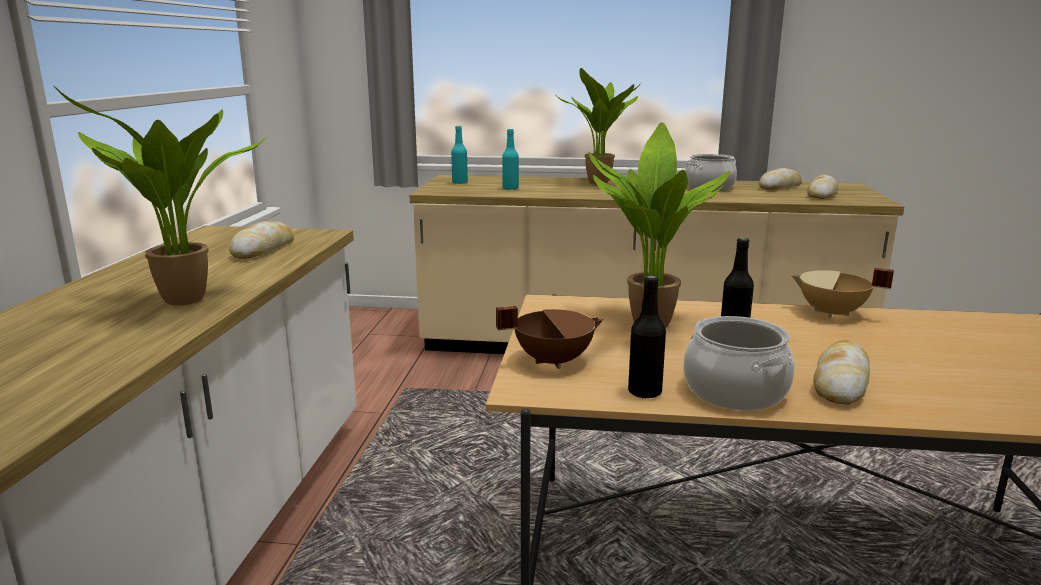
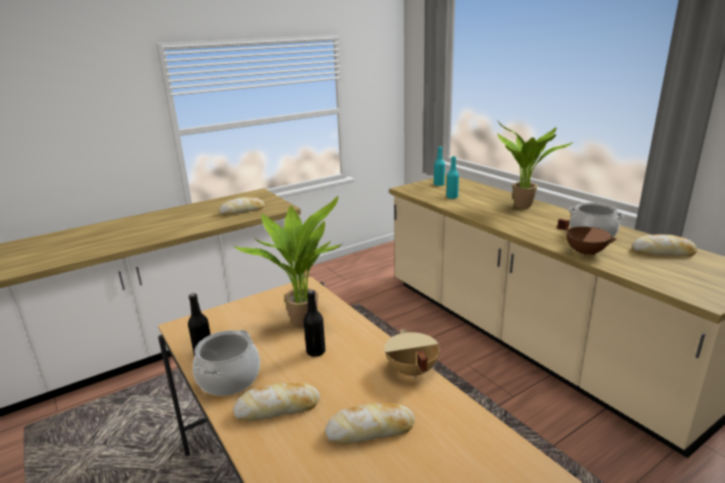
camera: 50 degrees right, 5 degrees up
(185, 303) = (158, 232): potted plant -> none
(552, 360) = (222, 318): brown cooking pot -> brown cooking pot (585, 252)
(822, 195) = (674, 273): bread -> bread (370, 430)

